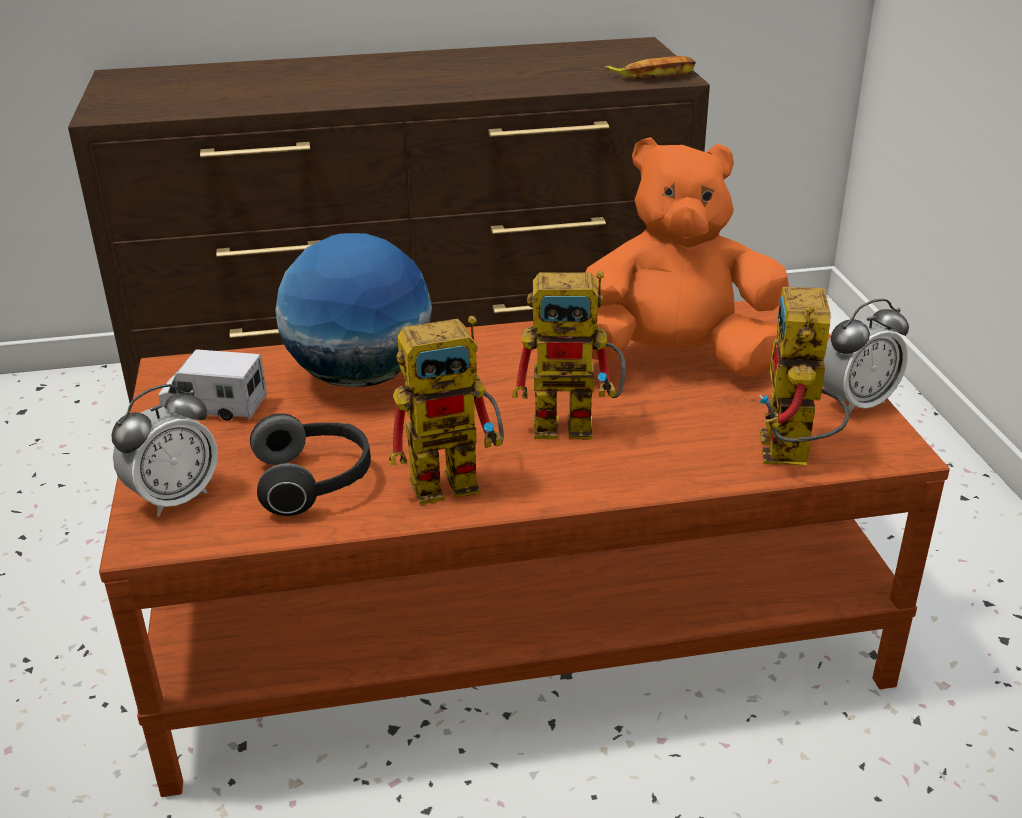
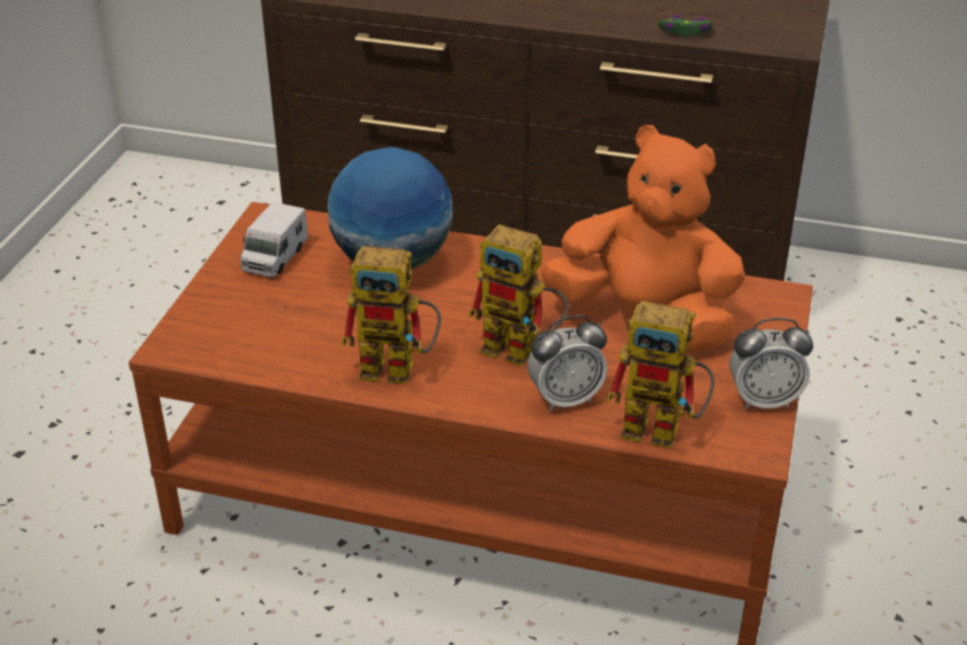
camera: 25 degrees right, 5 degrees up
(174, 498) = (204, 323): alarm clock -> alarm clock (565, 398)
(214, 406) = (275, 257): toy truck -> toy truck turned 105 degrees counterclockwise
(315, 482) = (301, 339): headphones -> none
(564, 84) = (685, 32): none -> green game controller
(653, 75) = (777, 38): banana -> none
(792, 457) = (664, 430): toy robot -> toy robot turned 105 degrees counterclockwise

